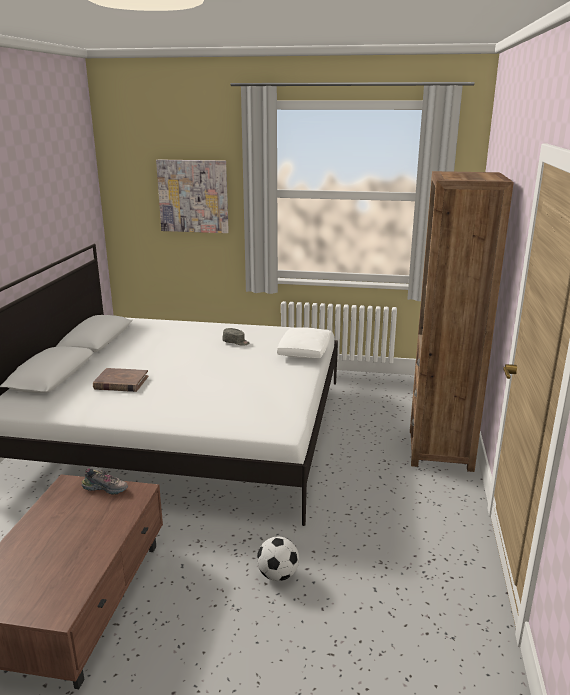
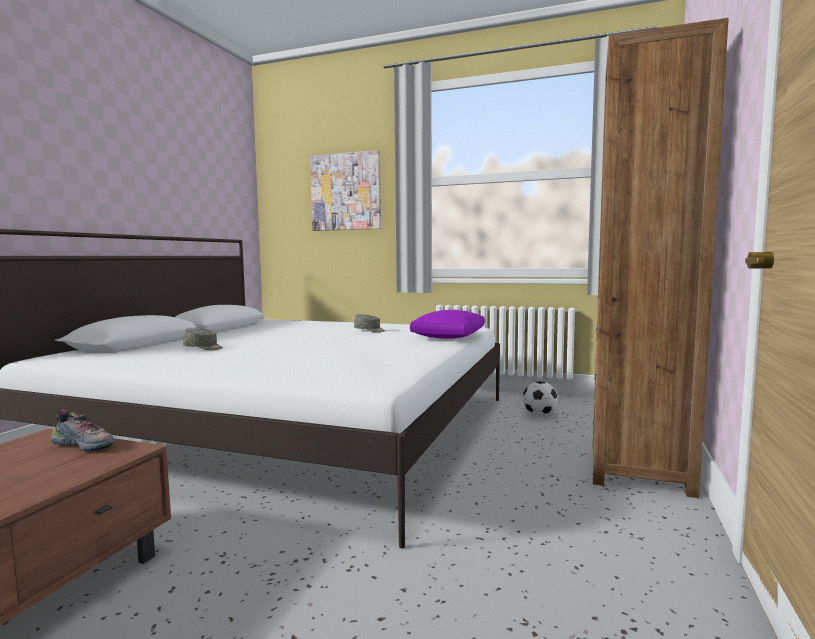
camera: 10 degrees right, 15 degrees down
(121, 383) = (203, 348): brown book -> grey cap
(278, 575) = (323, 624): football -> football (540, 415)
(304, 351) = (449, 336): white pillow -> purple pillow

